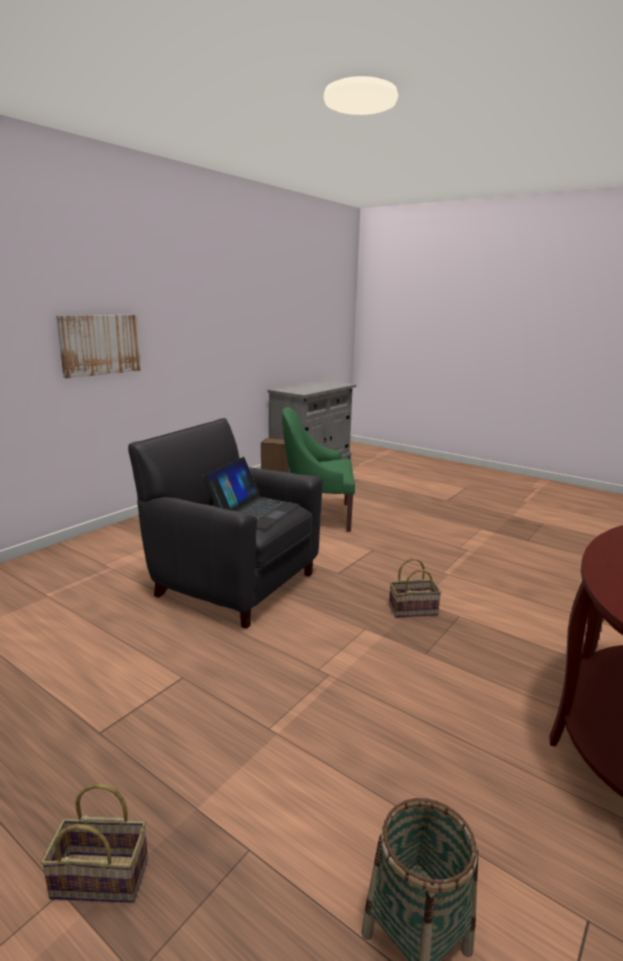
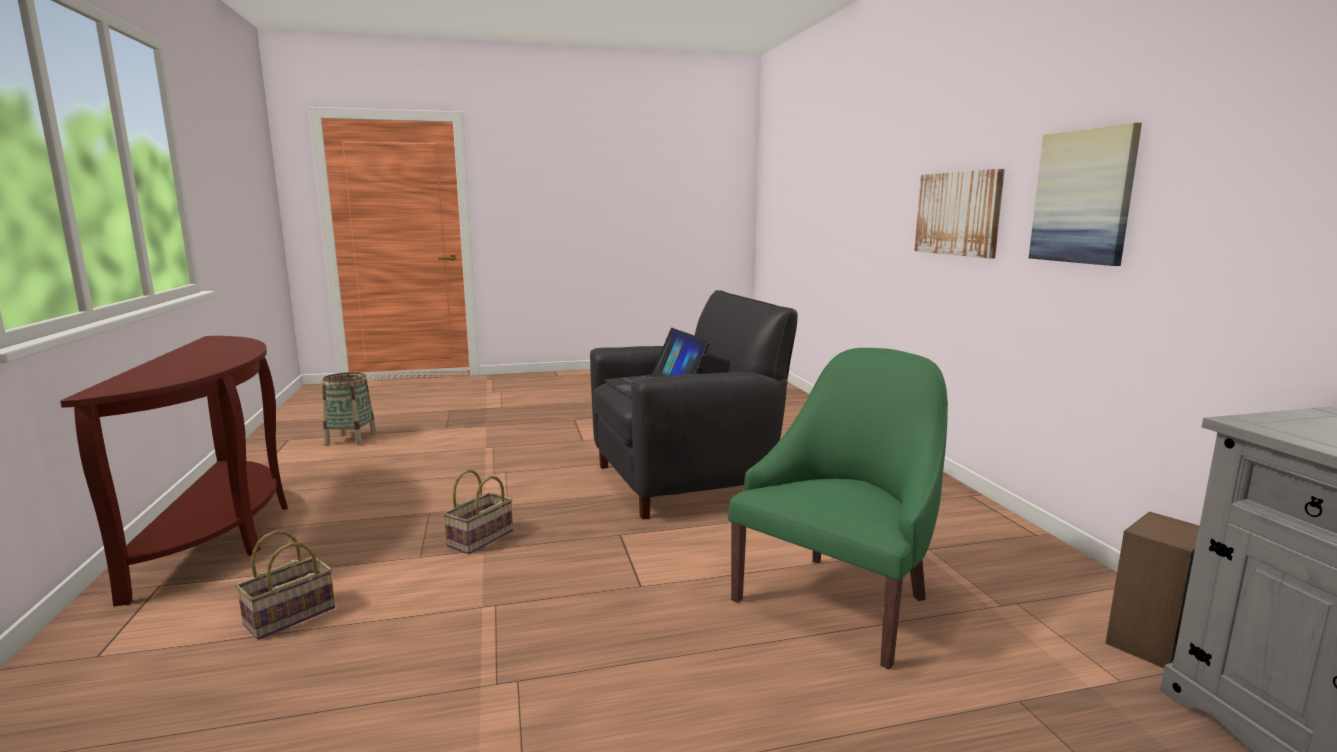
camera: 130 degrees right, 5 degrees down
(103, 876) = (493, 411): basket -> basket (288, 617)
(184, 330) = (1083, 196): none -> picture

